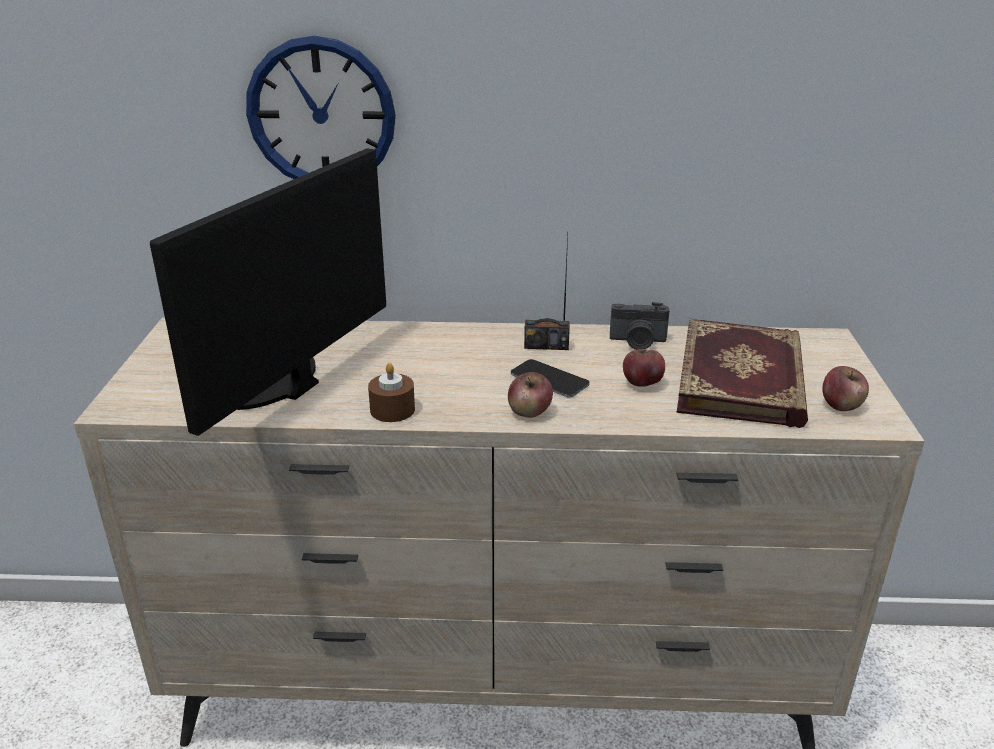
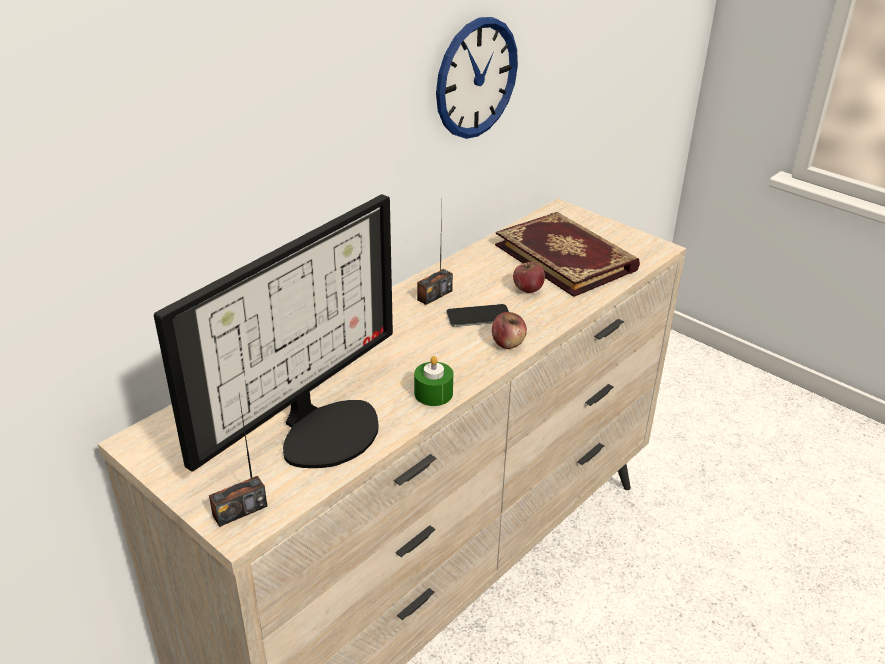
camera: 50 degrees left, 5 degrees up
(136, 398) = (240, 510): none -> radio
(278, 384) = (323, 428): monitor -> monitor turned 120 degrees counterclockwise
(321, 114) = (225, 170): wall clock -> wall clock (476, 78)
(392, 410) = (433, 393): brown candle -> green candle
(638, 342) = (478, 264): camera -> none
(841, 405) = (630, 248): apple -> none

